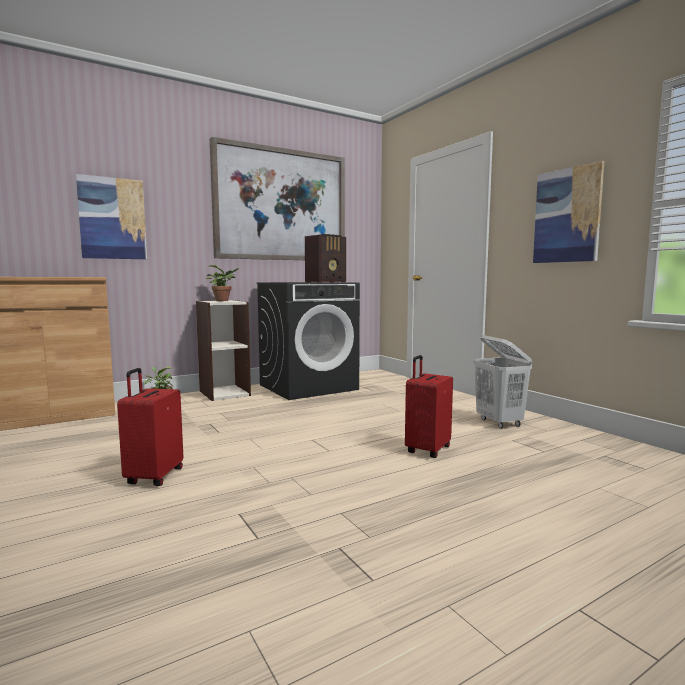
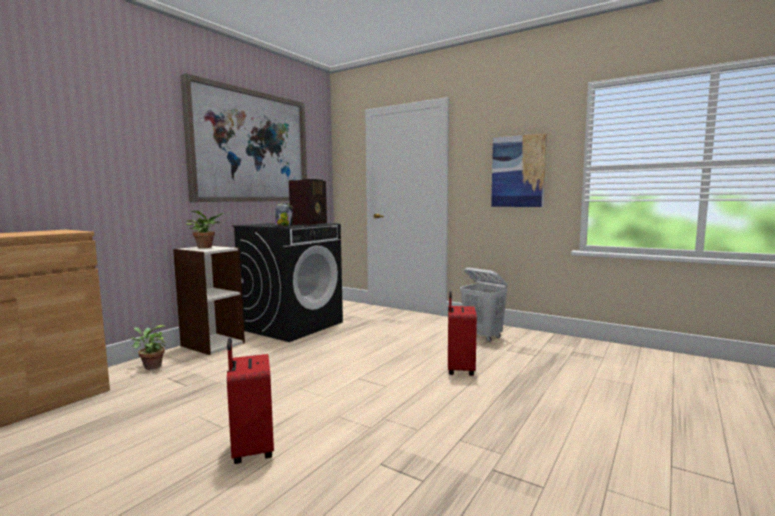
camera: 25 degrees left, 0 degrees up
(112, 218) = (75, 159): picture -> none
(292, 282) = (284, 226): none -> jar

